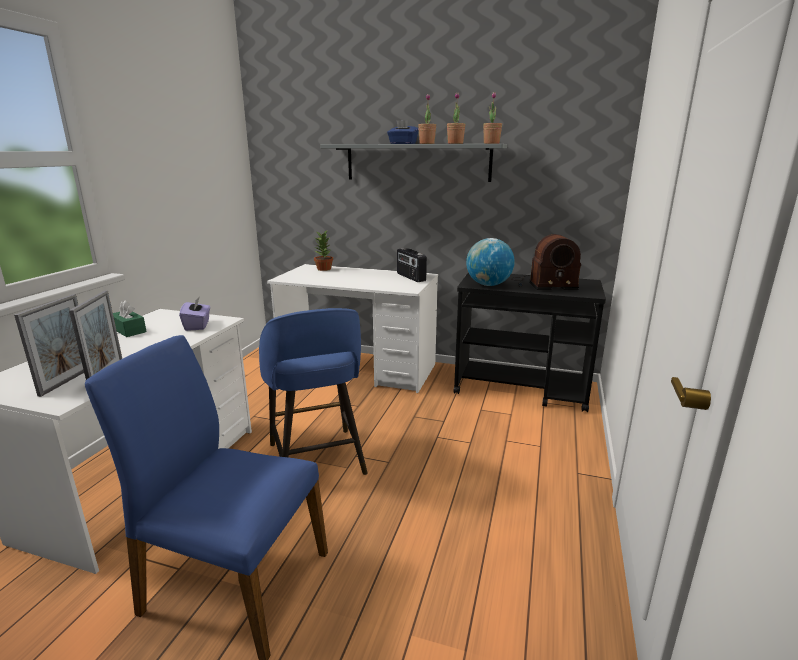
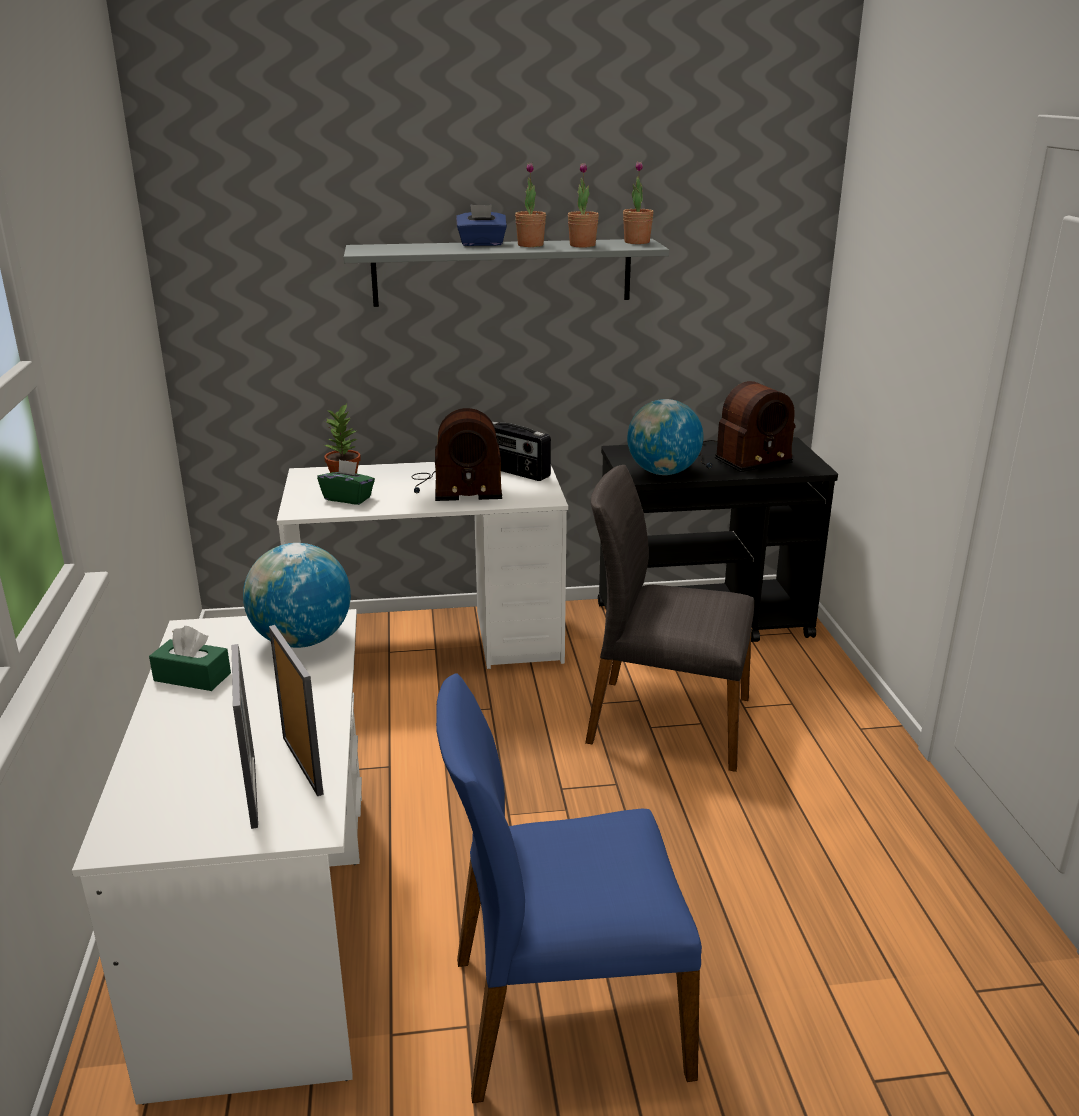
camera: 25 degrees left, 5 degrees up
(197, 325) = (302, 640): purple tissue box -> globe
(312, 277) = (348, 498): none -> green tissue box
(317, 461) = (513, 813): blue stool -> none
(370, 279) = (456, 487): none -> radio
(450, 436) = (666, 721): none -> grey chair

